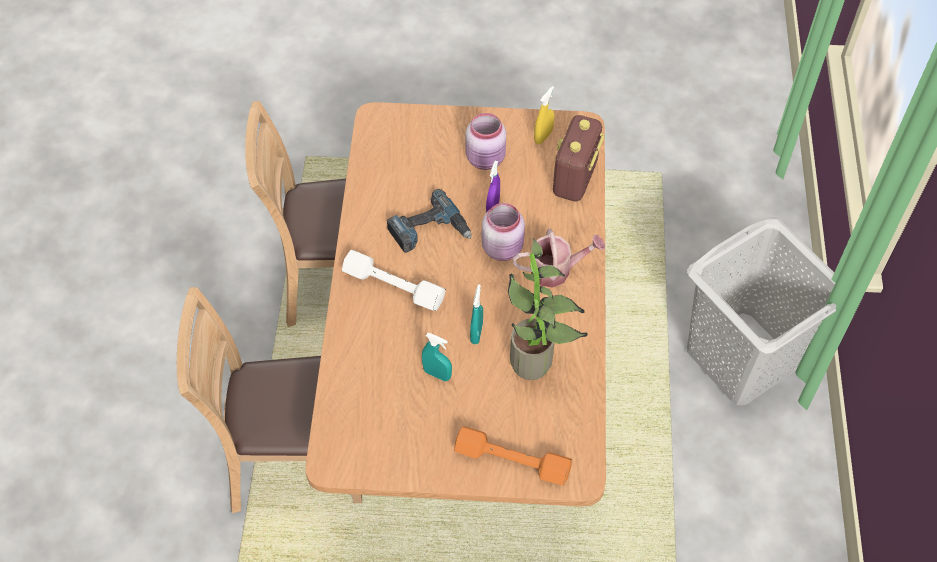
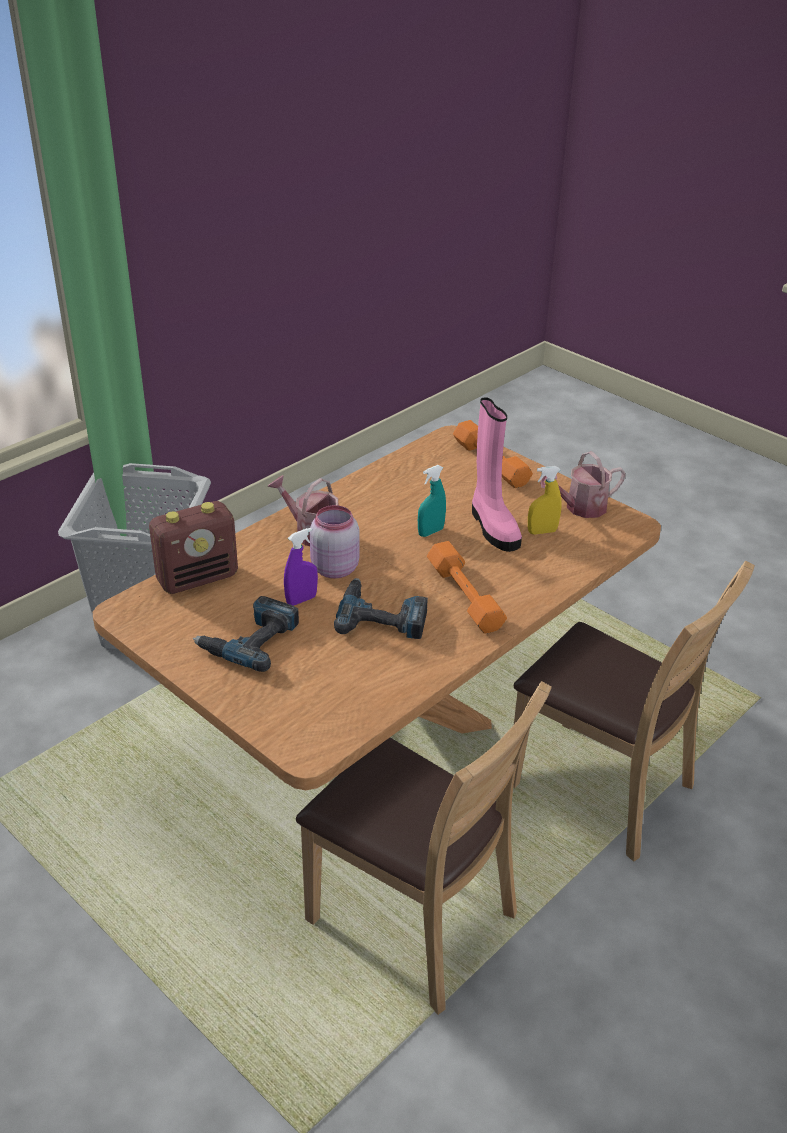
camera: 140 degrees left, 20 degrees down
(389, 452) = (580, 508): none -> watering can
(393, 286) = (465, 596): white dumbbell -> orange dumbbell
(437, 374) = (493, 527): turquoise spray bottle -> pink boot
(486, 159) = (250, 640): pink jar -> power drill
(537, 363) = (406, 494): potted plant -> none
(543, 136) = (170, 625): yellow spray bottle -> yellow spray bottle (542, 531)

